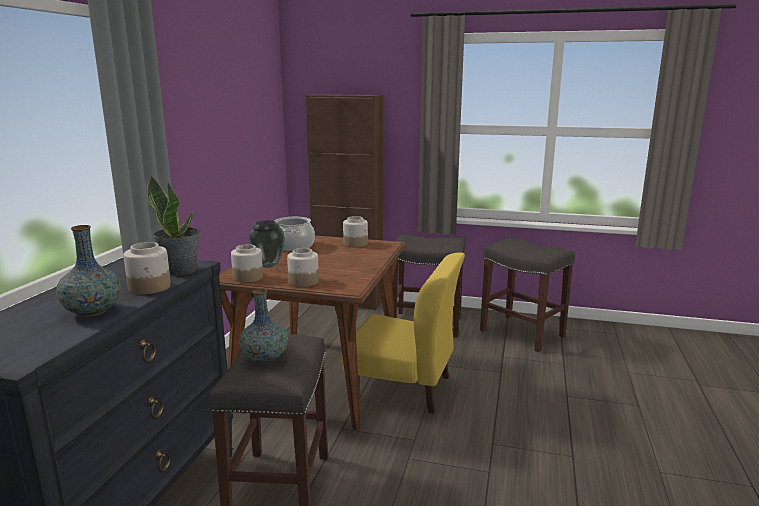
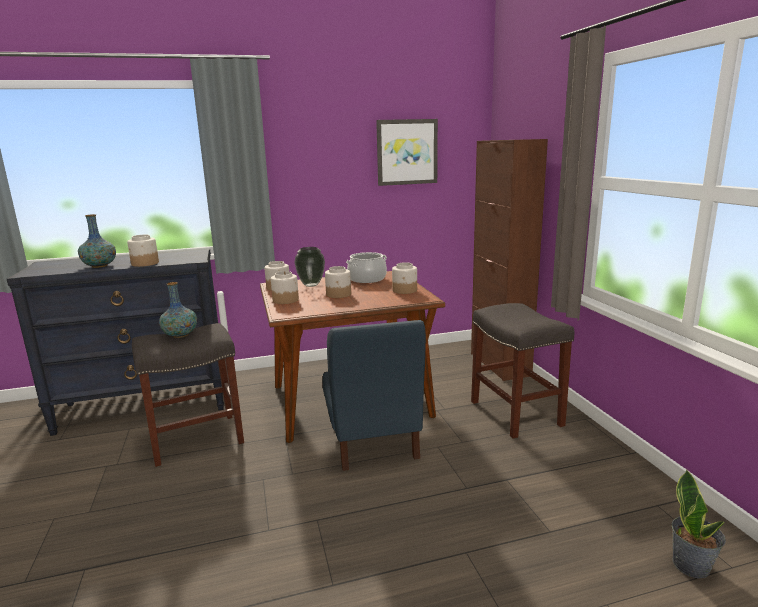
camera: 60 degrees right, 0 degrees up
(181, 270) = (182, 260): potted plant -> potted plant (691, 565)
(243, 107) = (407, 152): none -> picture
(324, 262) = (339, 294): none -> jar
(403, 387) = (373, 441): yellow chair -> blue chair
(521, 333) = (588, 477): grey stool -> none

